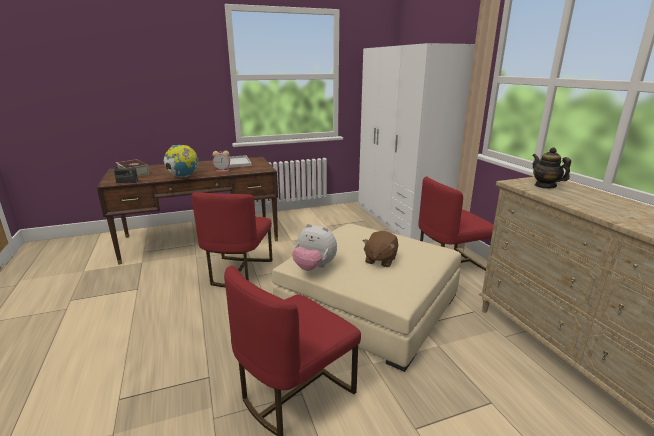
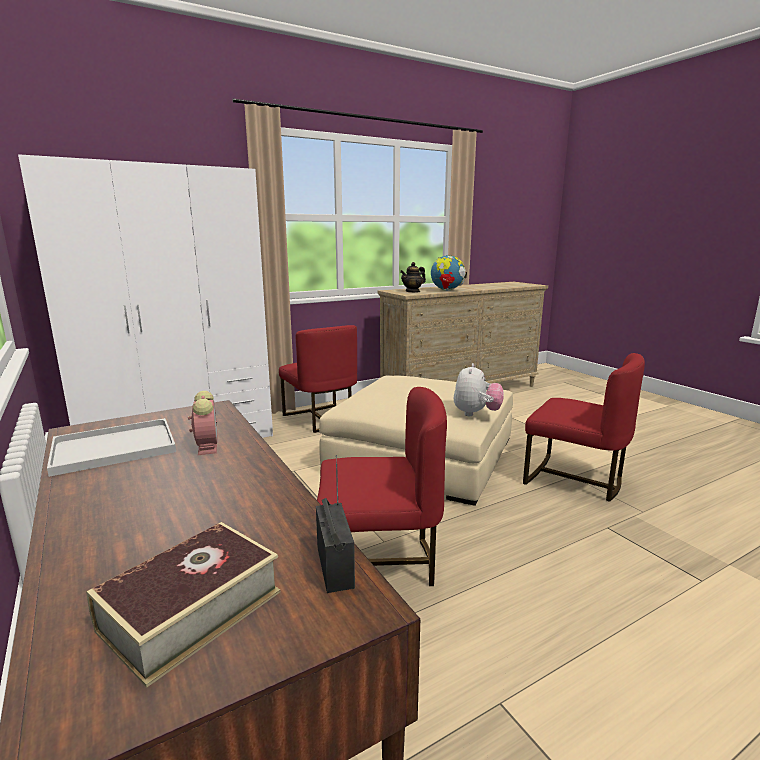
camera: 100 degrees left, 5 degrees down
(183, 177) = (269, 482): globe -> globe (447, 290)
(380, 260) = (442, 389): brown plush toy -> none

